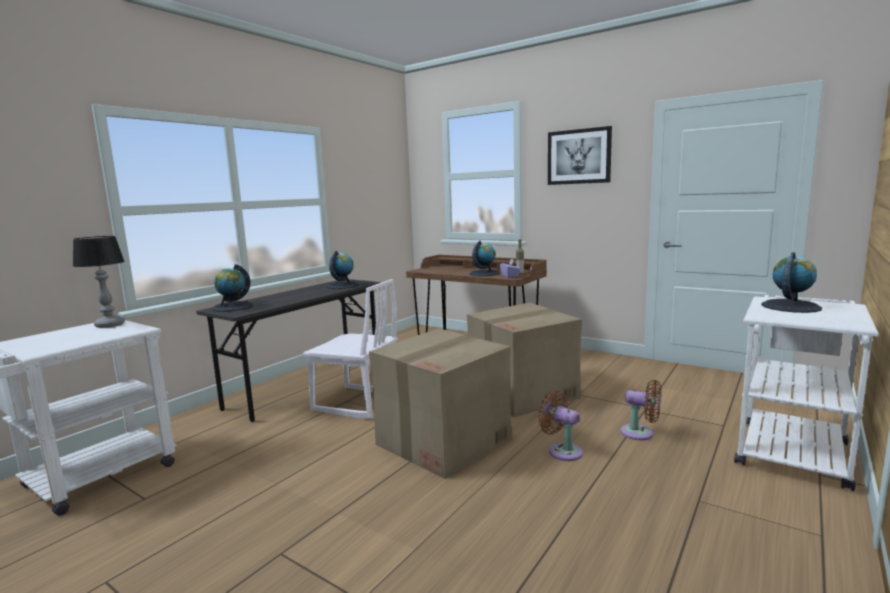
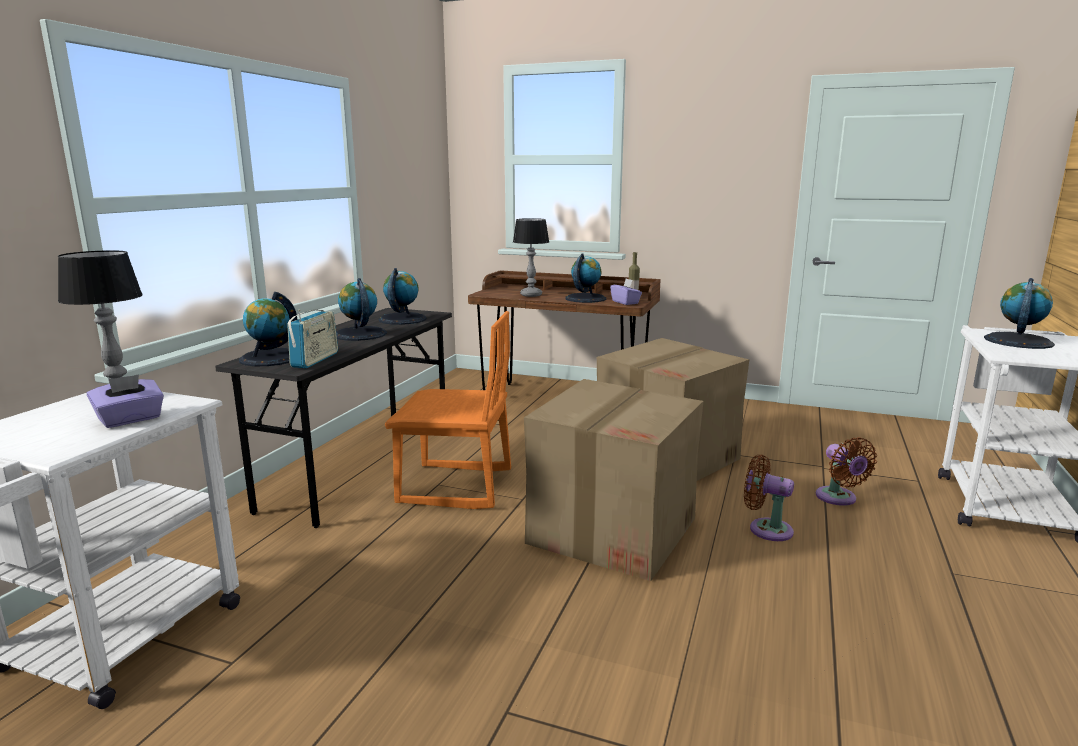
camera: 15 degrees left, 5 degrees up
(98, 337) = (130, 419): none -> purple tissue box
(256, 309) = (315, 360): none -> radio
(304, 294) = (360, 334): none -> globe
(357, 403) = (455, 487): white chair -> orange chair
(449, 271) = (531, 295): none -> table lamp
(579, 156) = (705, 142): picture -> none
(640, 433) = (838, 498): brown fan -> brown fan turned 60 degrees clockwise

